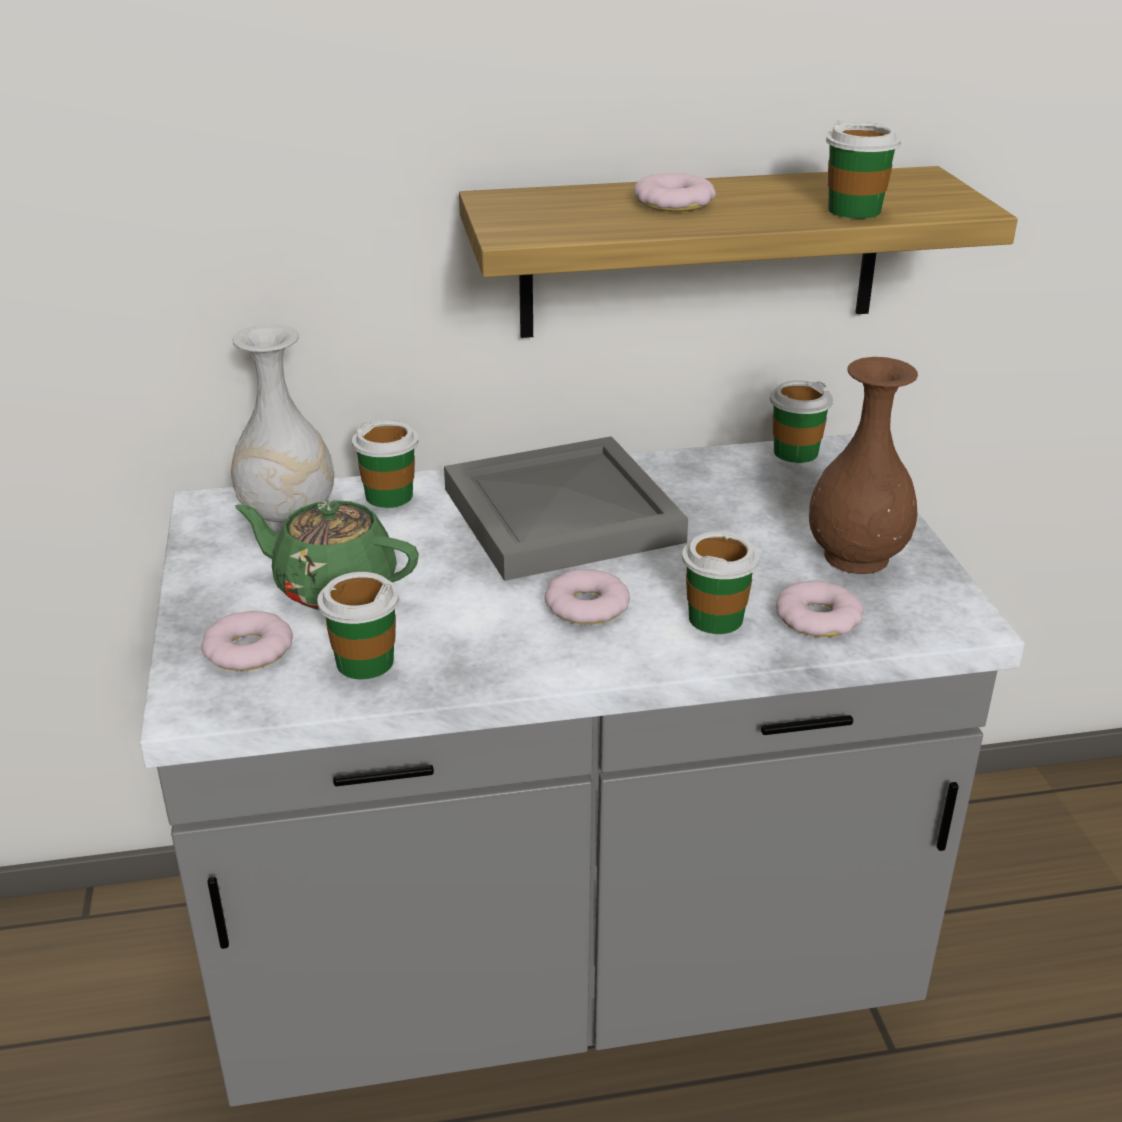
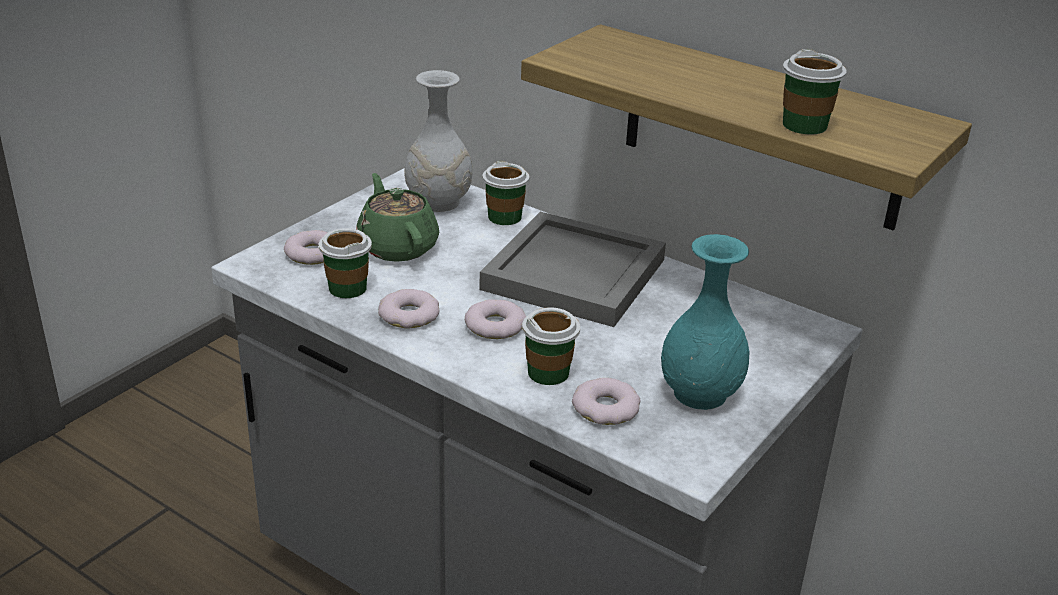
camera: 45 degrees right, 0 degrees up
(674, 202) = (701, 76): donut -> donut (409, 315)
(795, 452) = (792, 317): cup -> none
(857, 557) = (701, 394): brown vase -> turquoise vase

